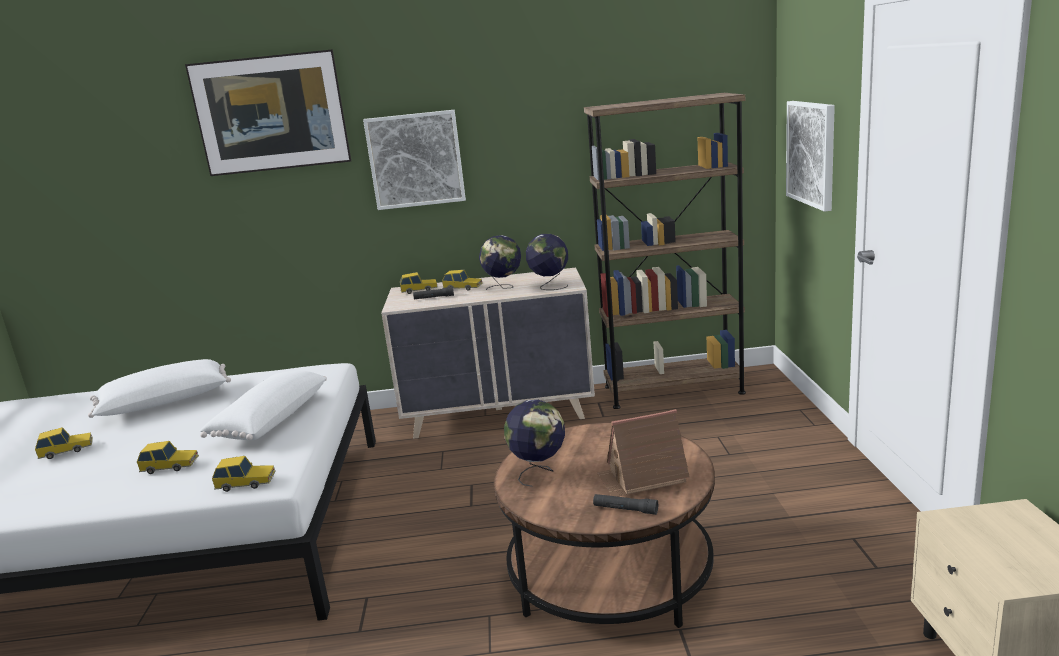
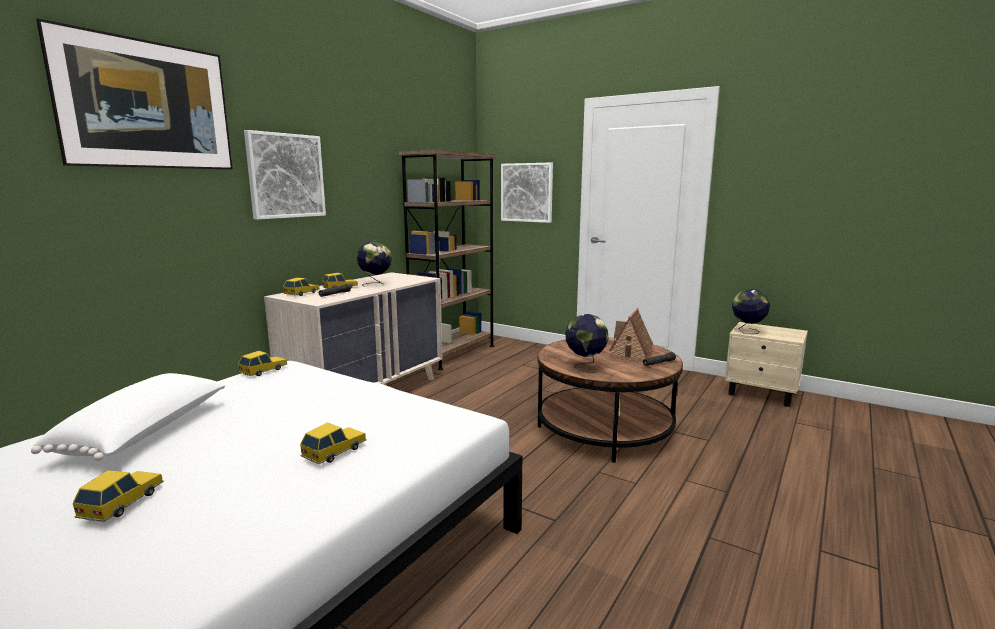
camera: 55 degrees left, 5 degrees down
(246, 483) = (450, 427): toy car -> toy car (264, 370)
(269, 420) = (335, 401): white pillow -> none
(549, 287) = (410, 280): globe -> globe (747, 332)

